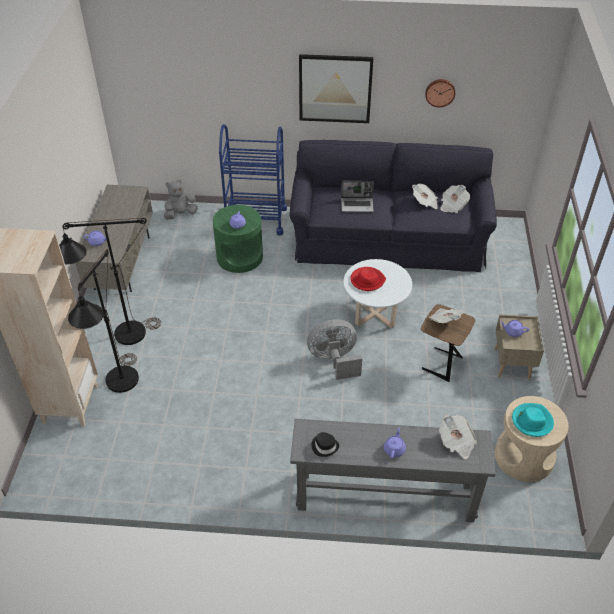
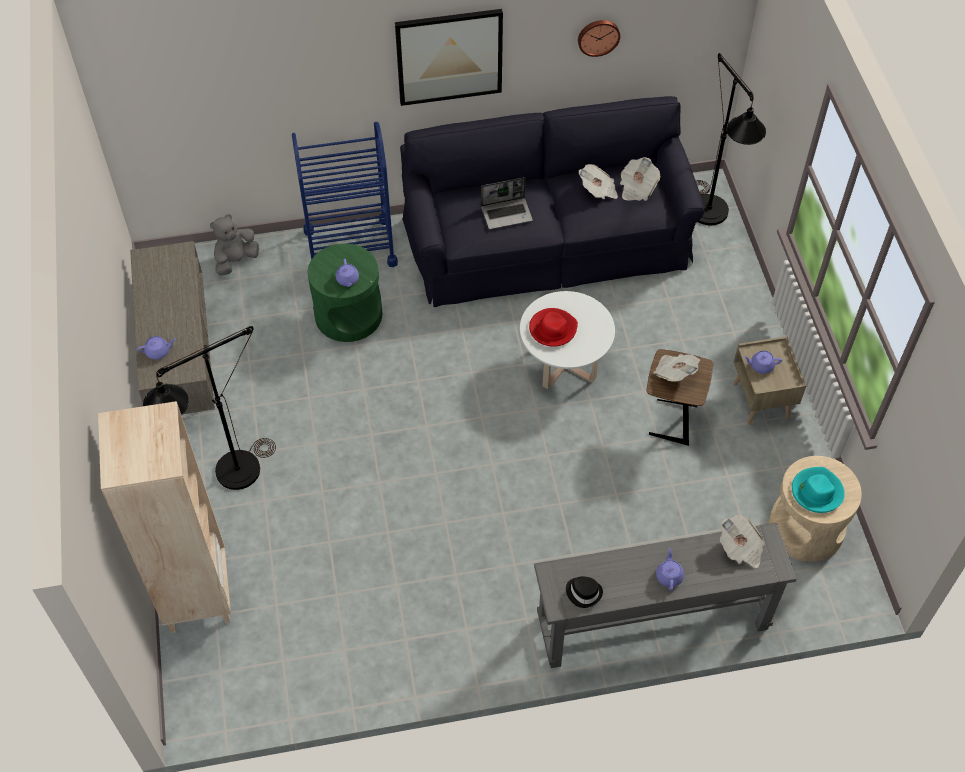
camera: 15 degrees left, 10 degrees up
(119, 387) = (256, 555): black floor lamp -> black floor lamp (711, 219)
(334, 360) = (532, 448): grey fan -> none

